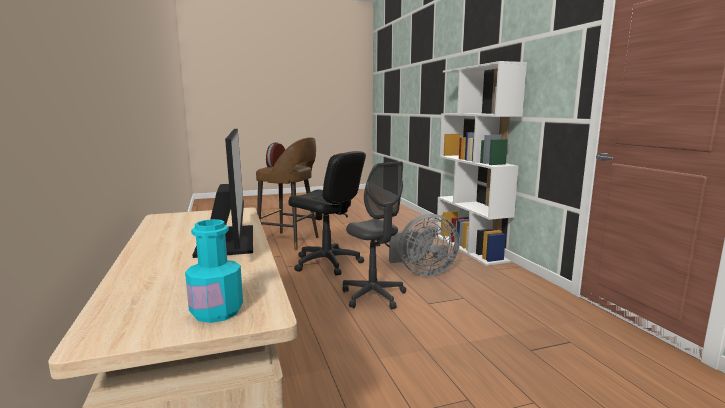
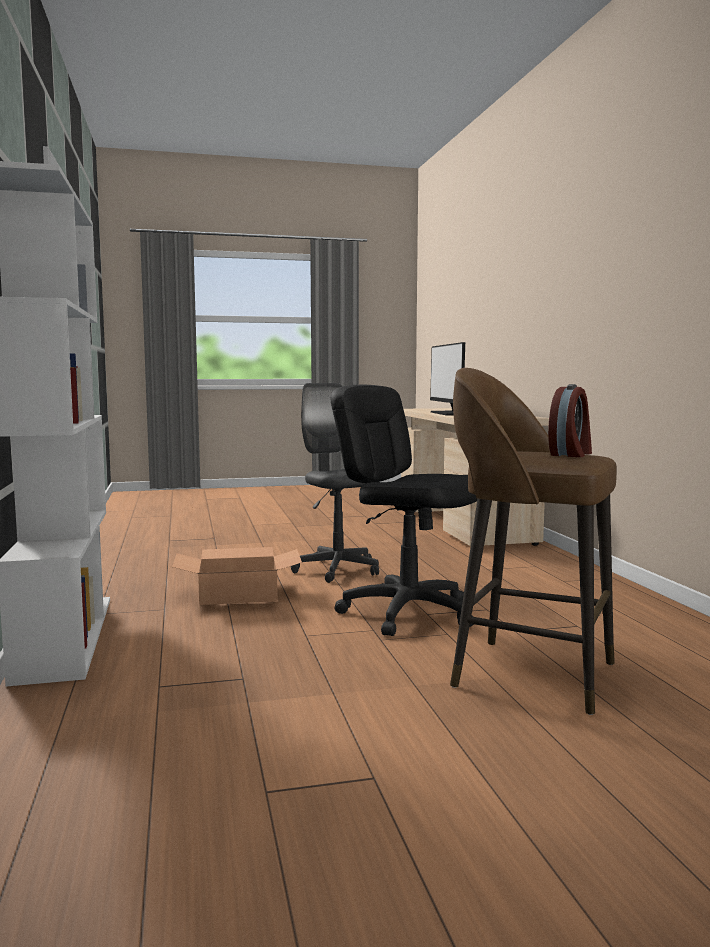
camera: 175 degrees left, 5 degrees down
(217, 312) = (426, 409): turquoise bottle -> none
(422, 272) = (238, 594): grey fan -> cardboard box

